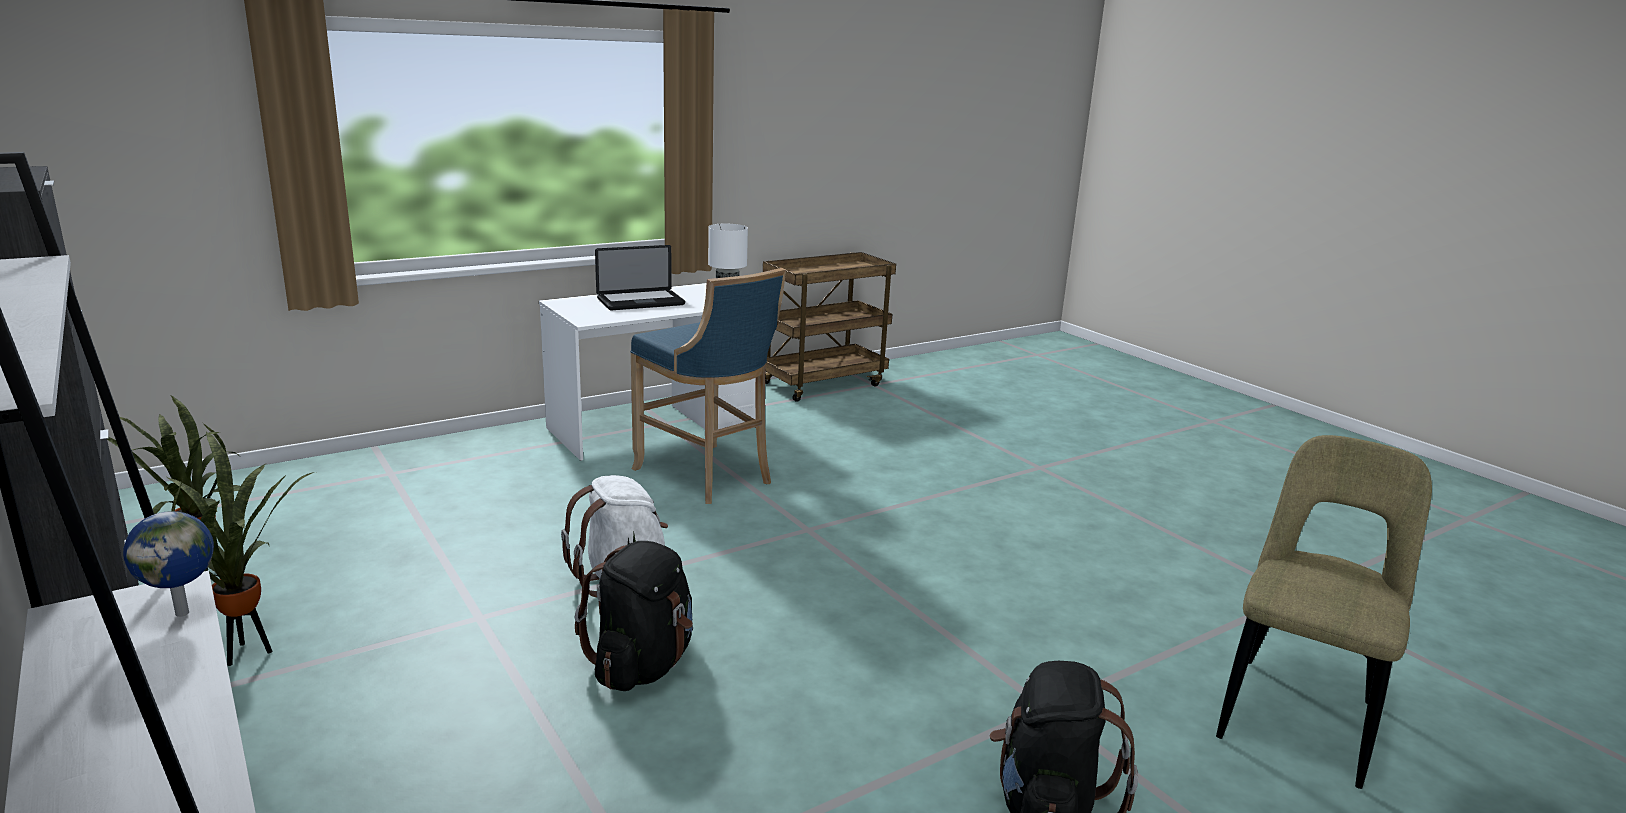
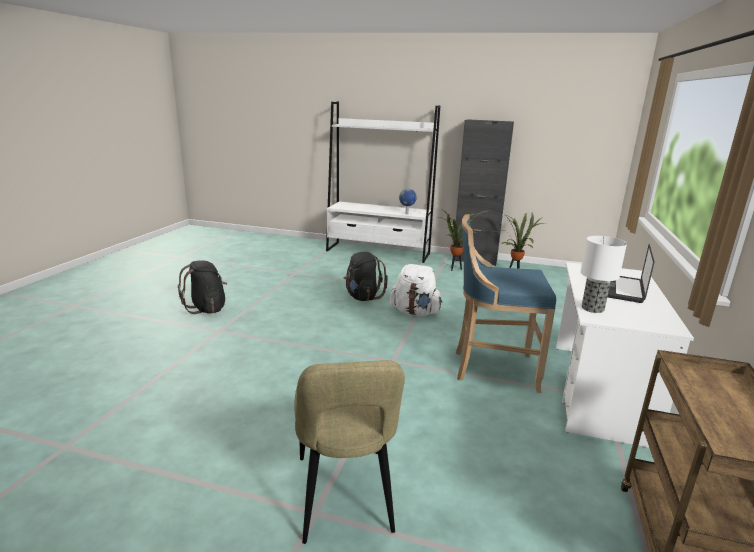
camera: 140 degrees right, 0 degrees up
(1298, 715) = (101, 365): beige chair -> beige chair (344, 498)

